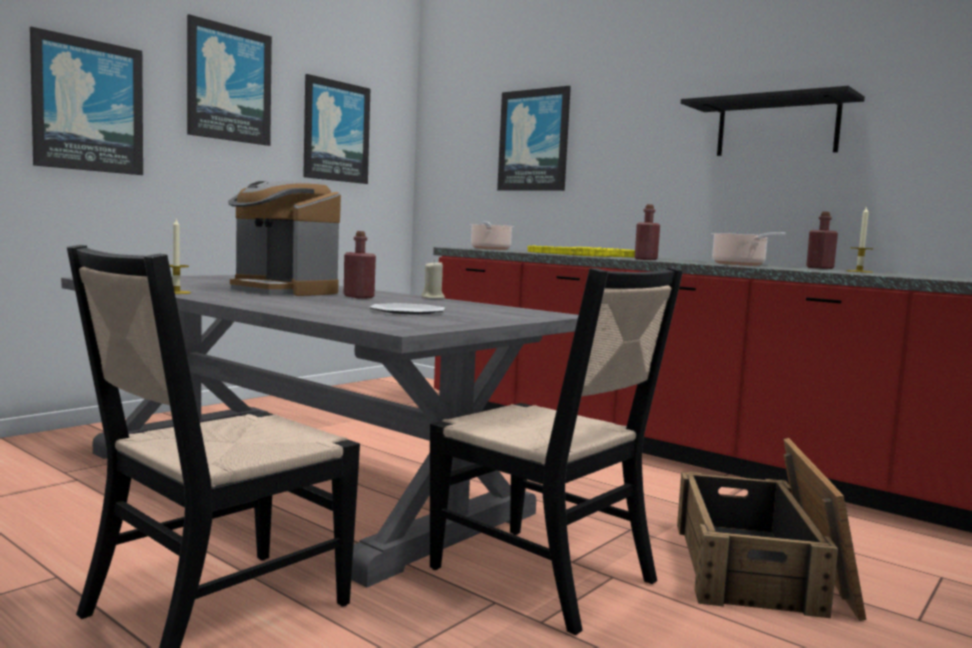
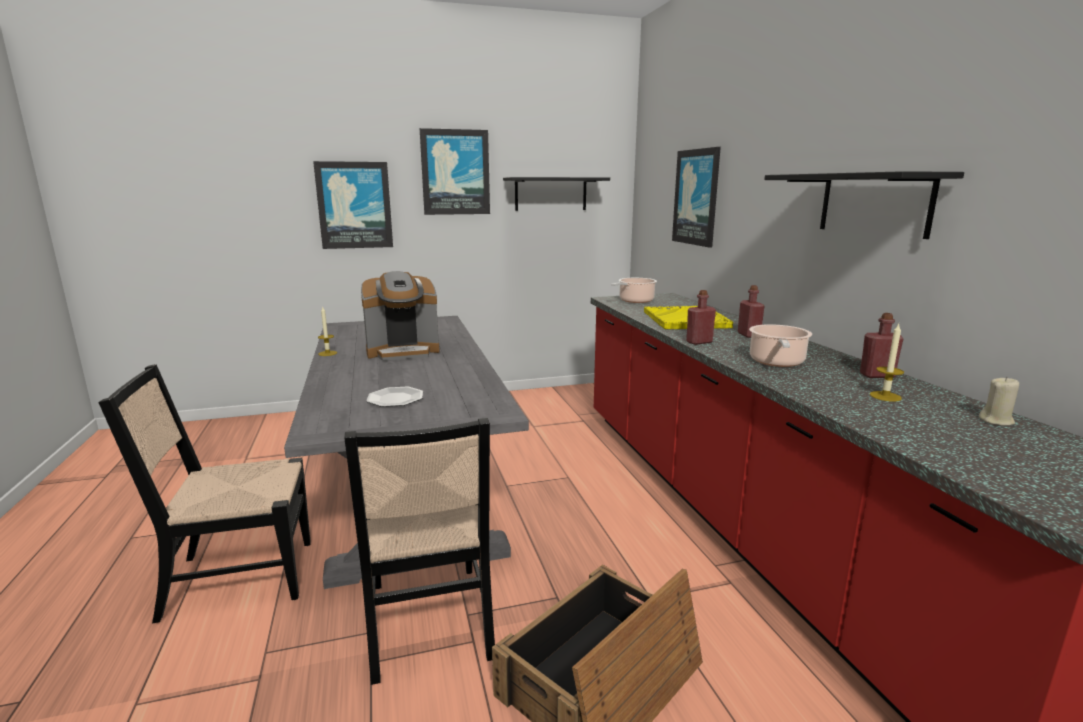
camera: 35 degrees right, 10 degrees up
(284, 291) = (403, 351): coffee machine -> coffee machine turned 90 degrees counterclockwise
(336, 131) = (550, 194): picture -> black shelf
(358, 297) = (429, 365): red bottle -> red bottle (748, 335)
(433, 298) = (482, 370): beige candle -> beige candle (996, 421)

